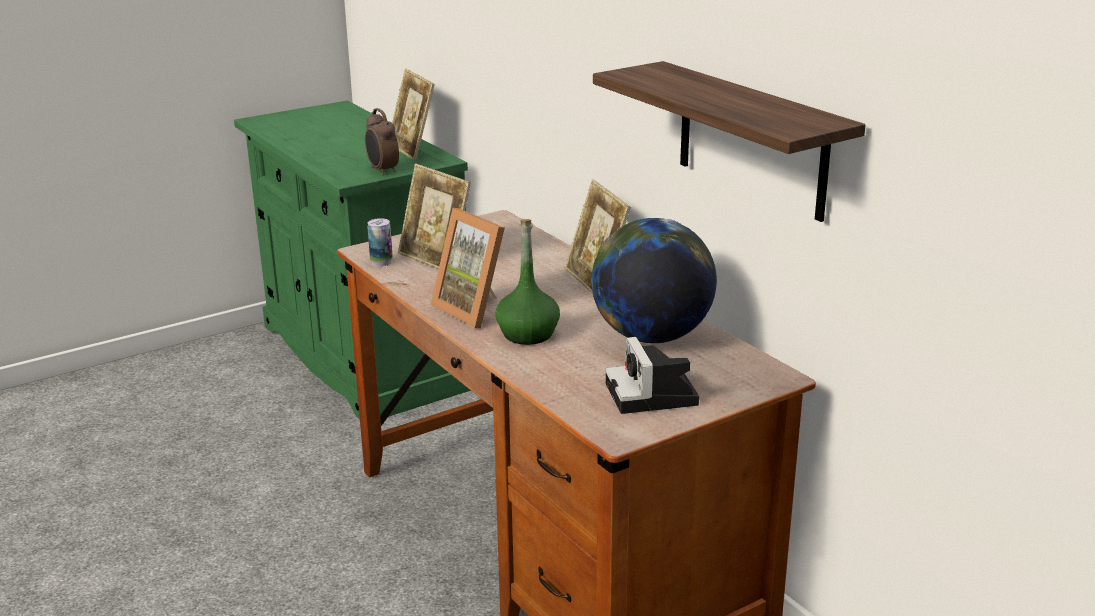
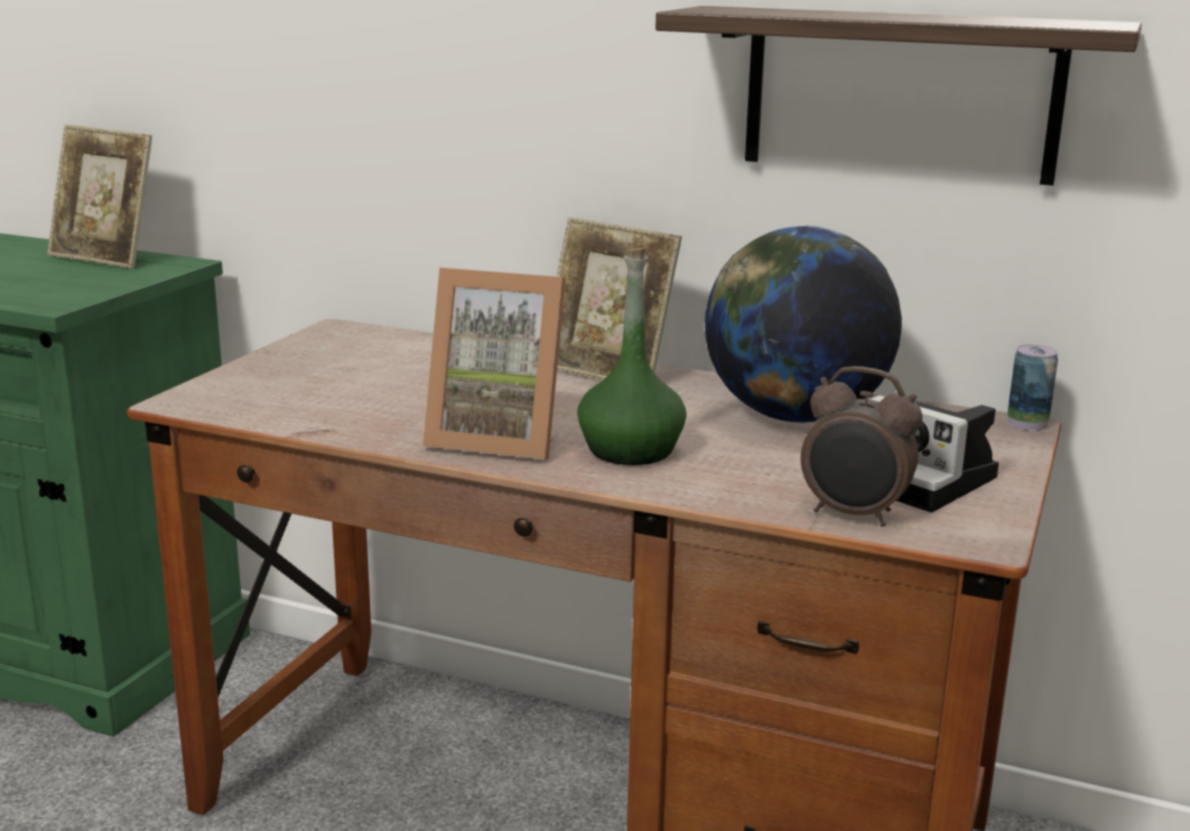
camera: 35 degrees left, 5 degrees down
(381, 262) = (239, 410): can -> can (1027, 424)
(382, 171) = (97, 286): alarm clock -> alarm clock (853, 515)
(435, 260) = (325, 391): picture frame -> none

